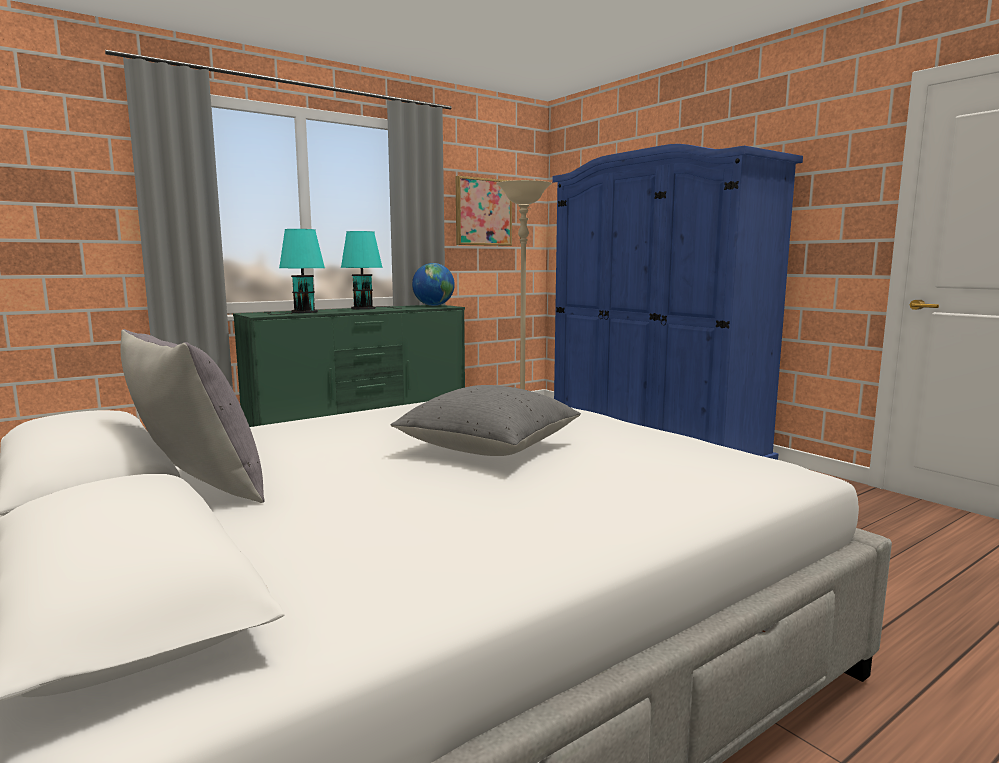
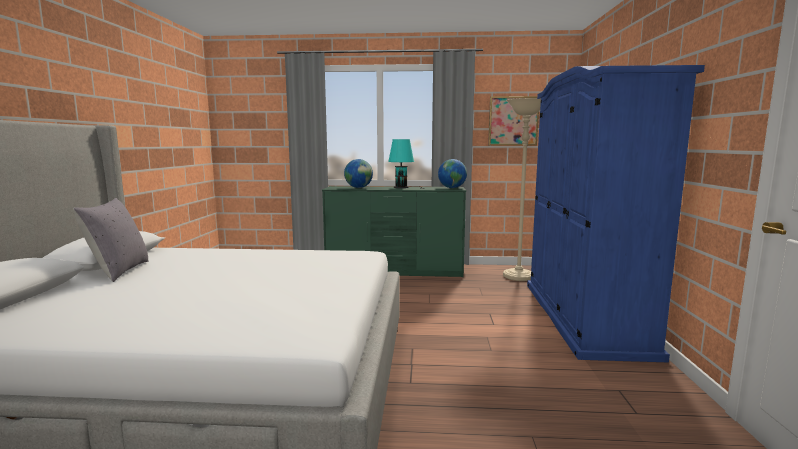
camera: 40 degrees right, 0 degrees up
(301, 312) = (358, 187): turquoise table lamp -> globe
(489, 449) = (245, 281): grey pillow -> none

